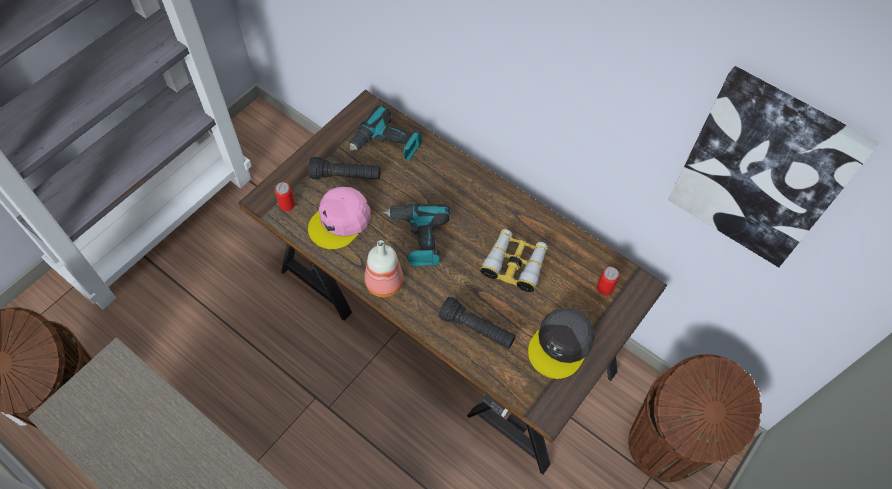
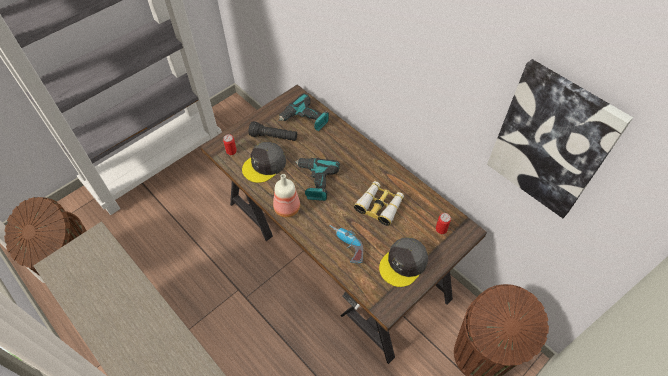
camera: 10 degrees right, 5 degrees down
(340, 221) = (264, 165): pink cap -> grey cap
(477, 329) = (345, 246): black flashlight -> power drill

